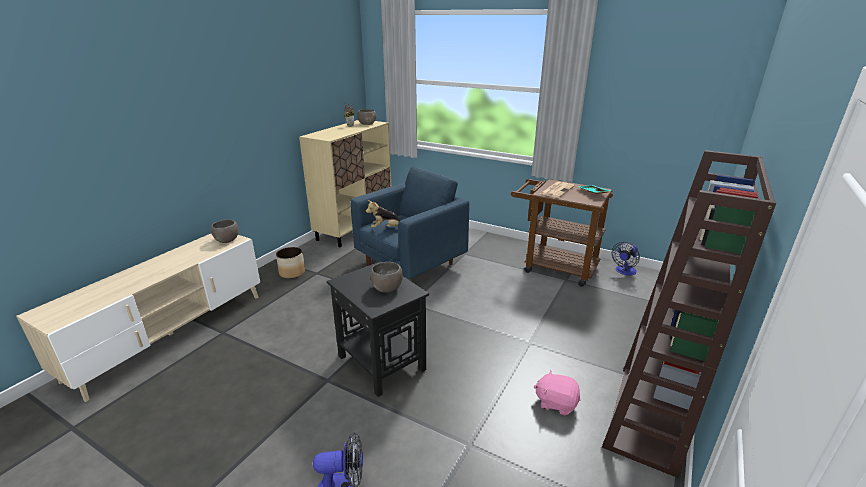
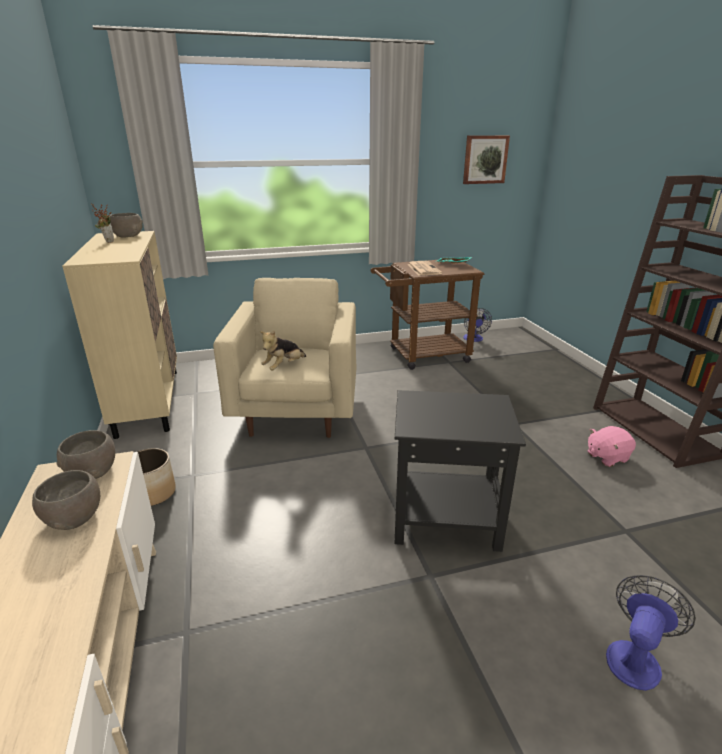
camera: 45 degrees left, 0 degrees up
(386, 287) = (466, 409): grey bowl -> grey bowl (73, 517)
(410, 265) = (297, 411): blue armchair -> beige armchair
(666, 99) = (485, 159): none -> picture

